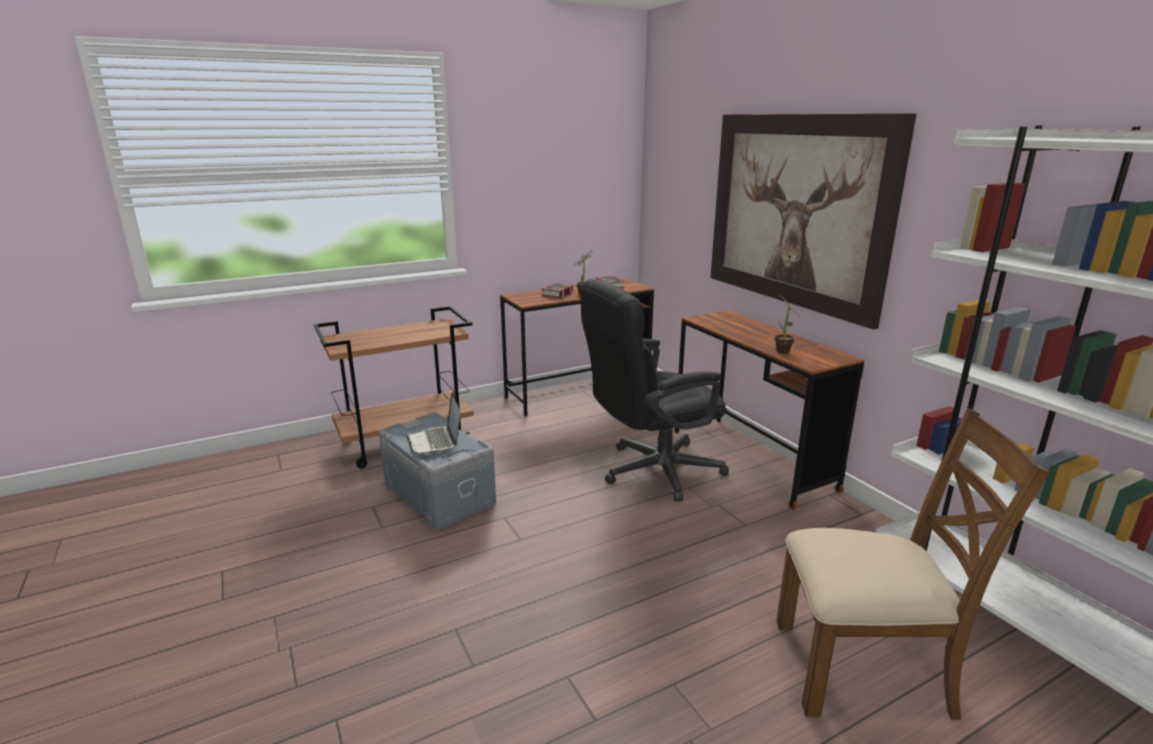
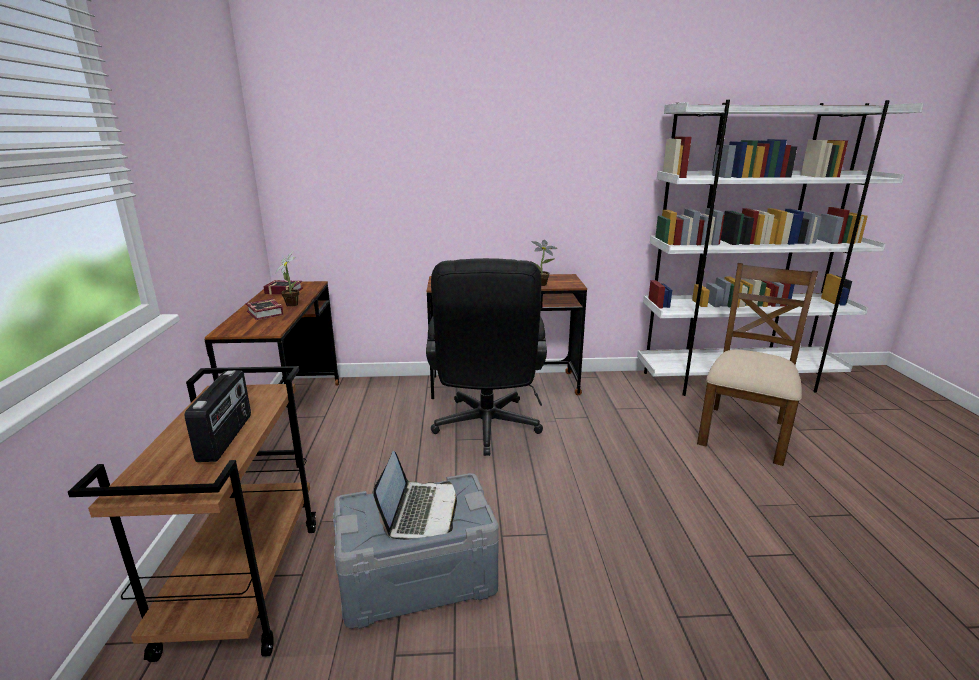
camera: 65 degrees left, 0 degrees up
(391, 338) = (227, 437): none -> radio
(436, 441) = (419, 511): laptop -> laptop turned 90 degrees counterclockwise
(795, 211) = (492, 176): picture -> none

